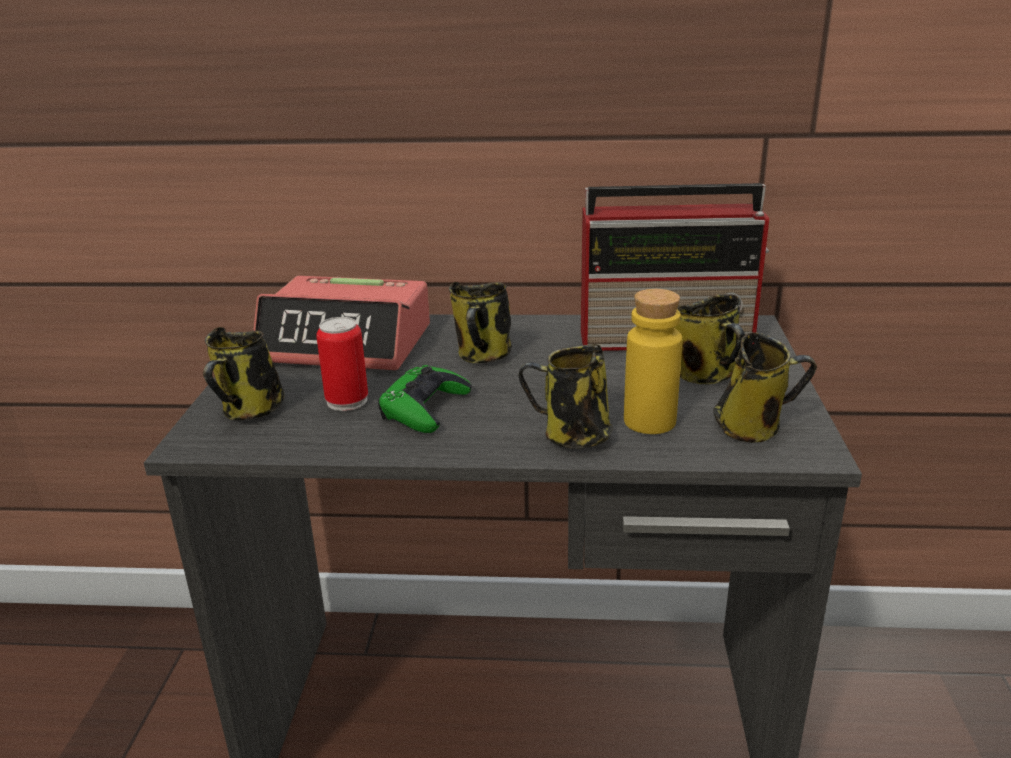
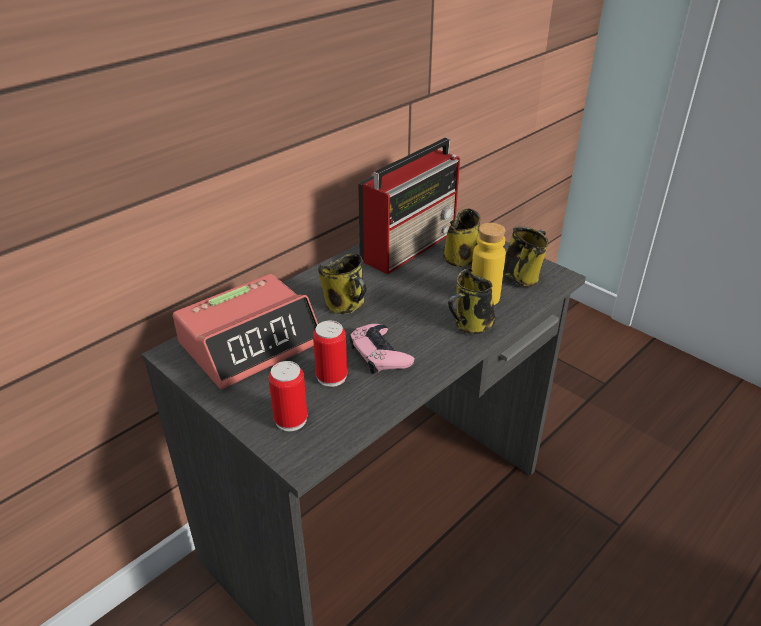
camera: 50 degrees left, 10 degrees up
(249, 411) = (290, 419): mug -> can
(425, 408) = (380, 354): green game controller -> pink game controller

